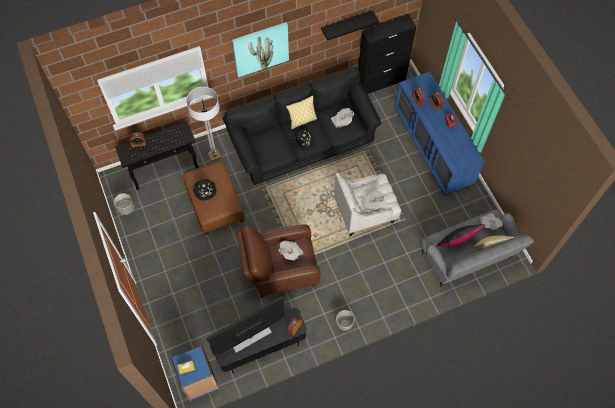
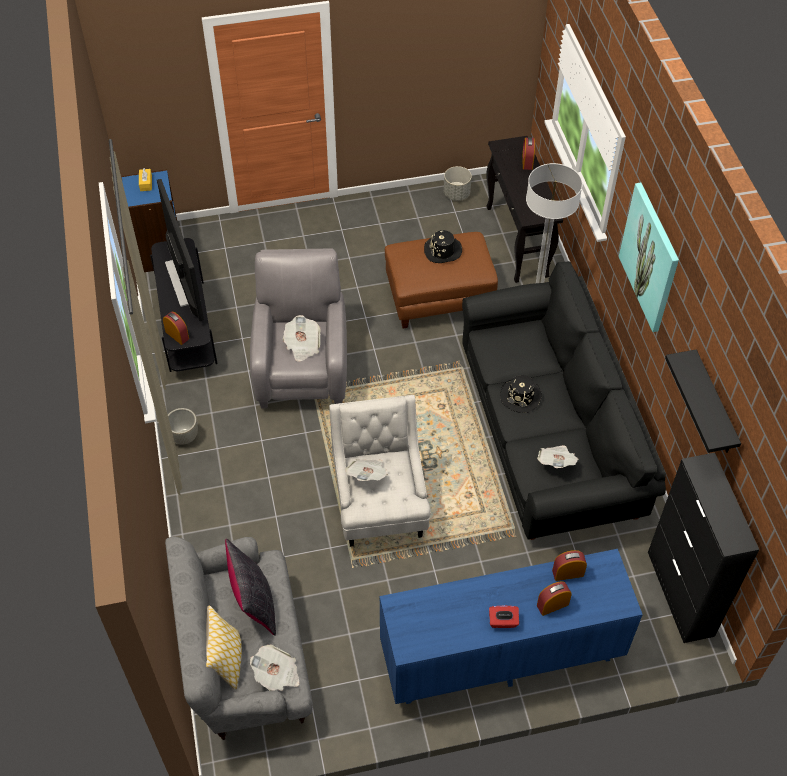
camera: 100 degrees right, 10 degrees down
(280, 270) = (302, 366): brown armchair -> grey armchair
(302, 120) = (565, 402): pillow -> none

